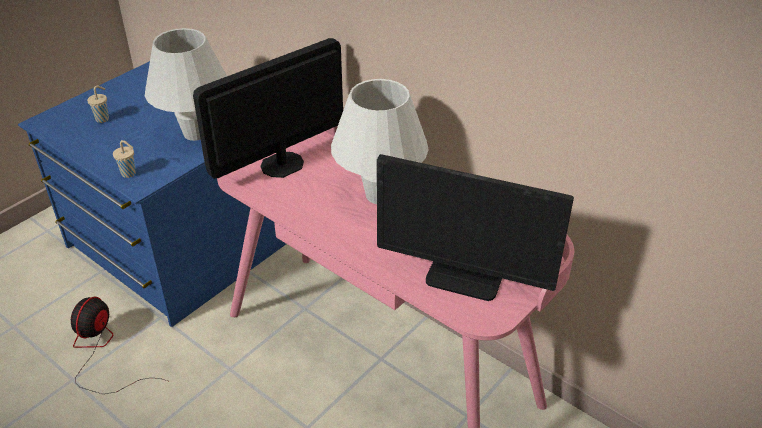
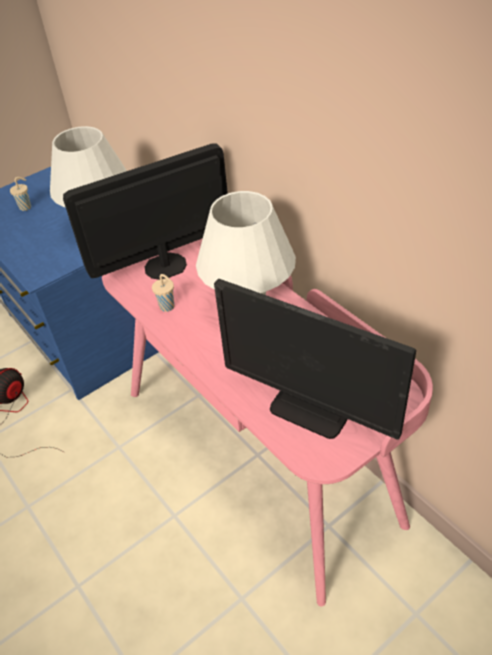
camera: 15 degrees right, 5 degrees up
(129, 174) = (32, 263): beige cup -> beige cup (168, 307)

